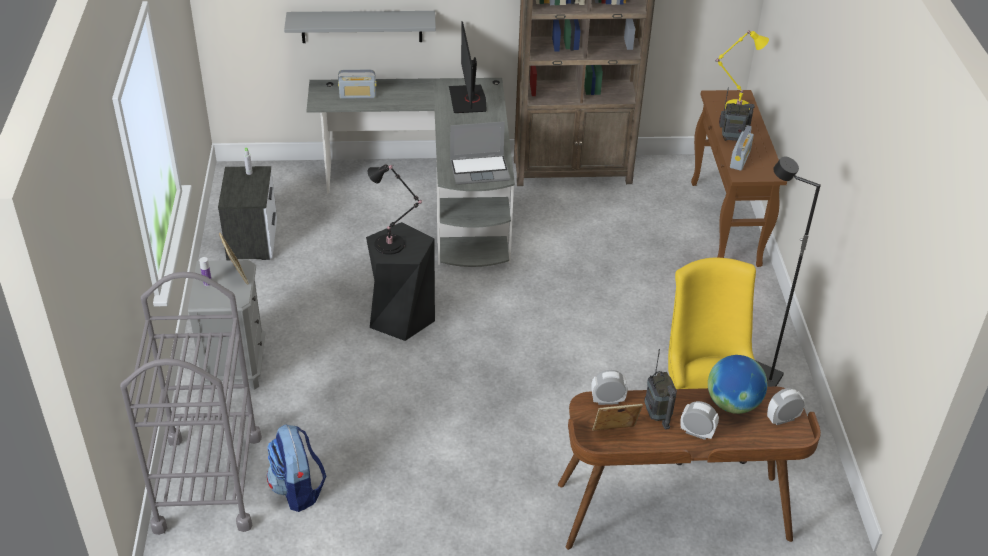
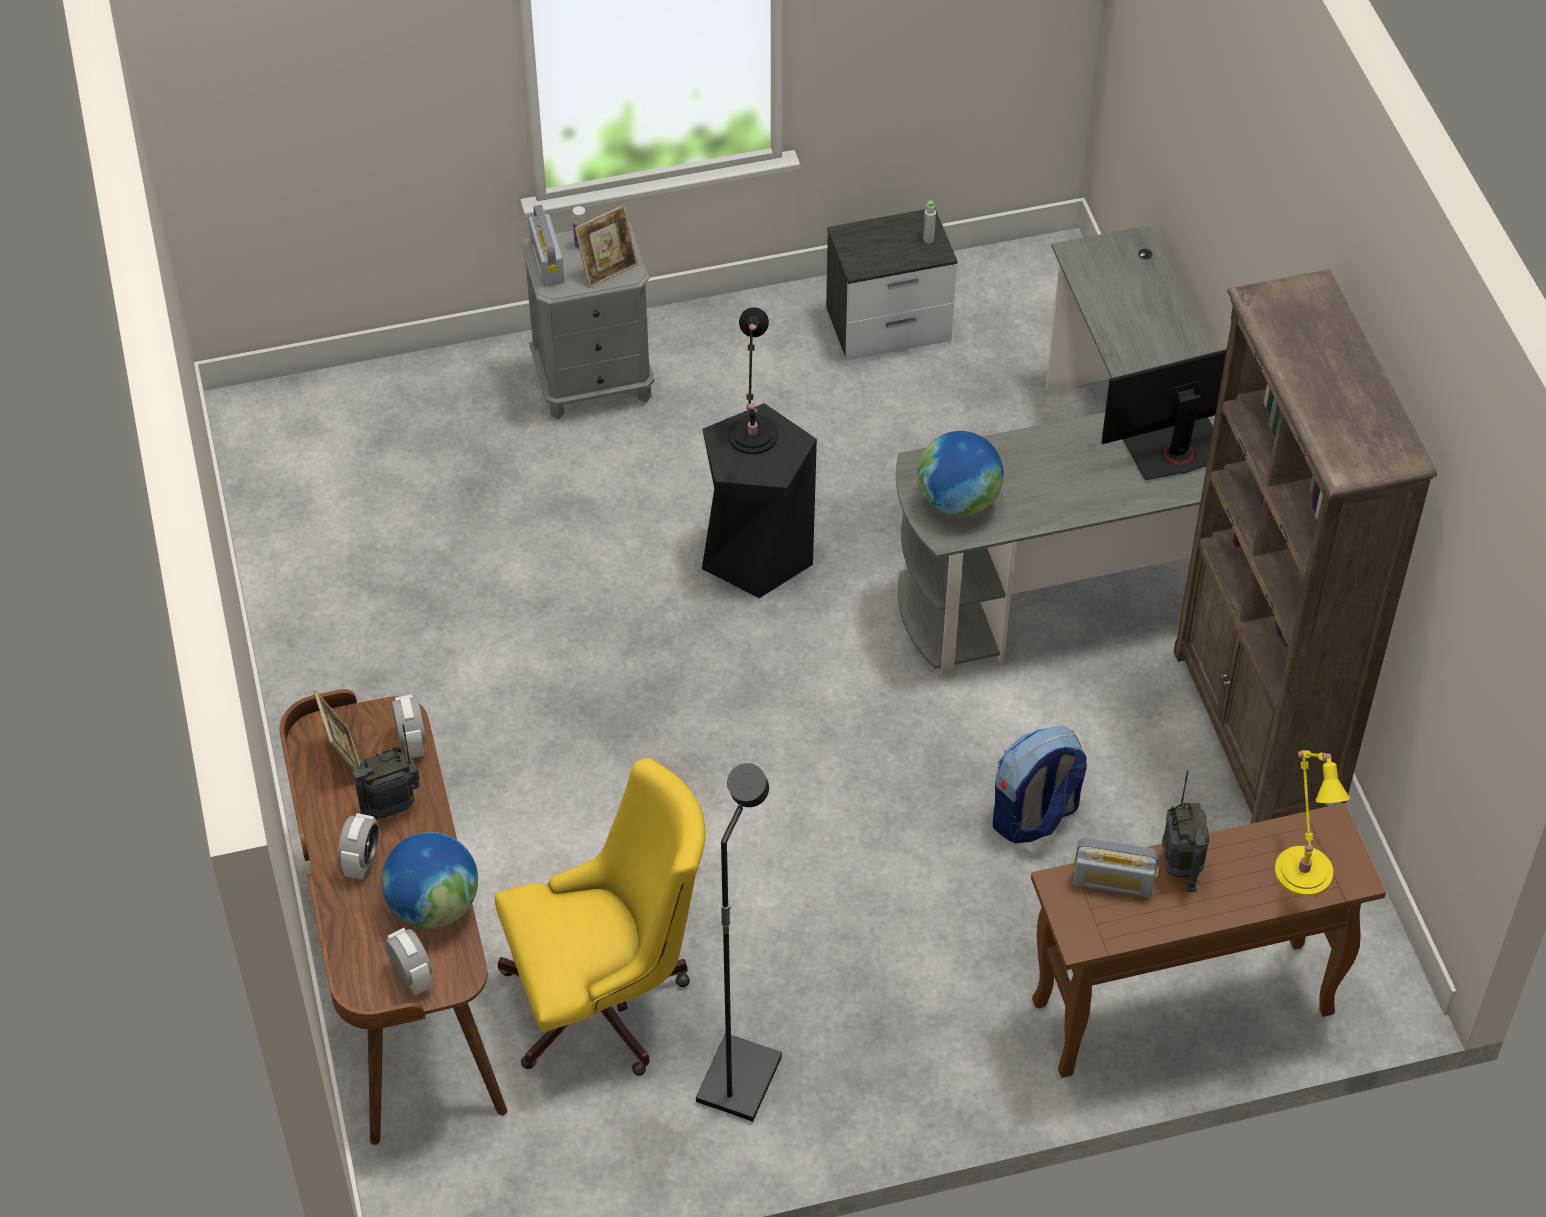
camera: 80 degrees right, 10 degrees up
(208, 482) = (366, 413): grey cart -> none
(298, 489) = (370, 511): backpack -> backpack (1034, 816)
(357, 95) = (1125, 297): radio -> radio (547, 263)
(361, 26) = (1200, 215): grey shelf -> none
(480, 170) = (958, 502): laptop -> globe

